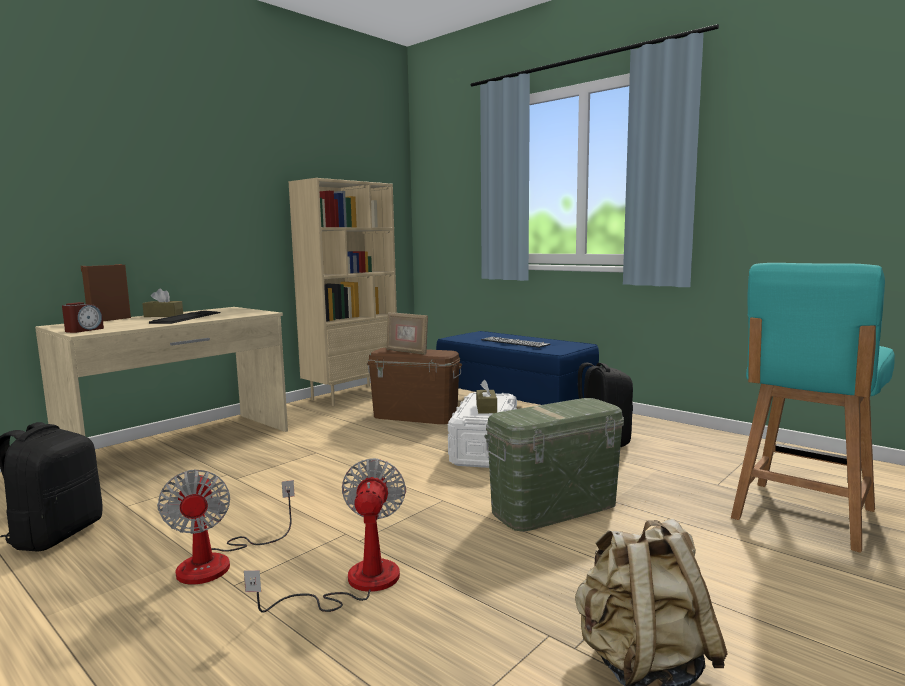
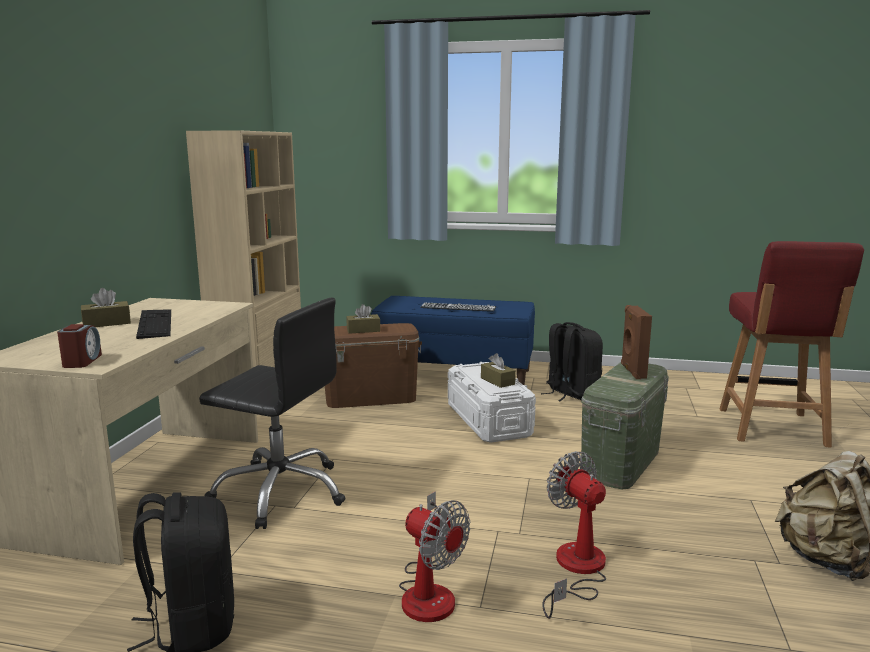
camera: 30 degrees left, 5 degrees up
(108, 320) = (49, 339): brown speaker -> brown speaker (632, 371)
(245, 466) = (280, 492): none -> black office chair
(407, 352) = (363, 330): picture frame -> brown tissue box
(802, 515) = (772, 428): turquoise chair -> red chair

